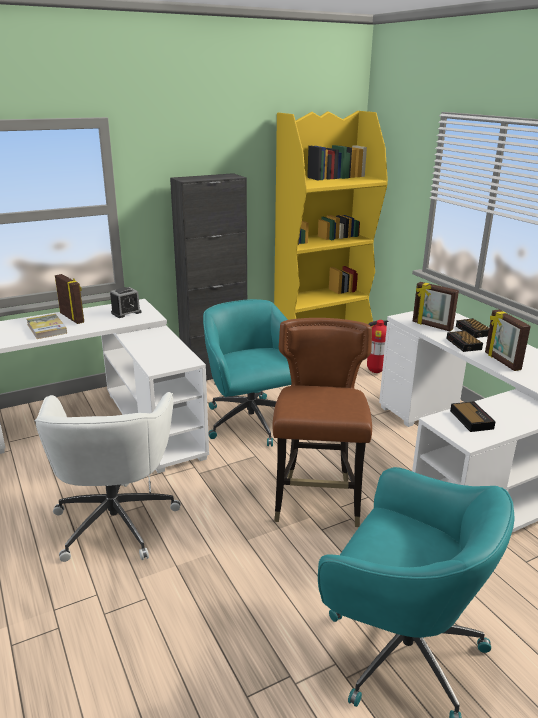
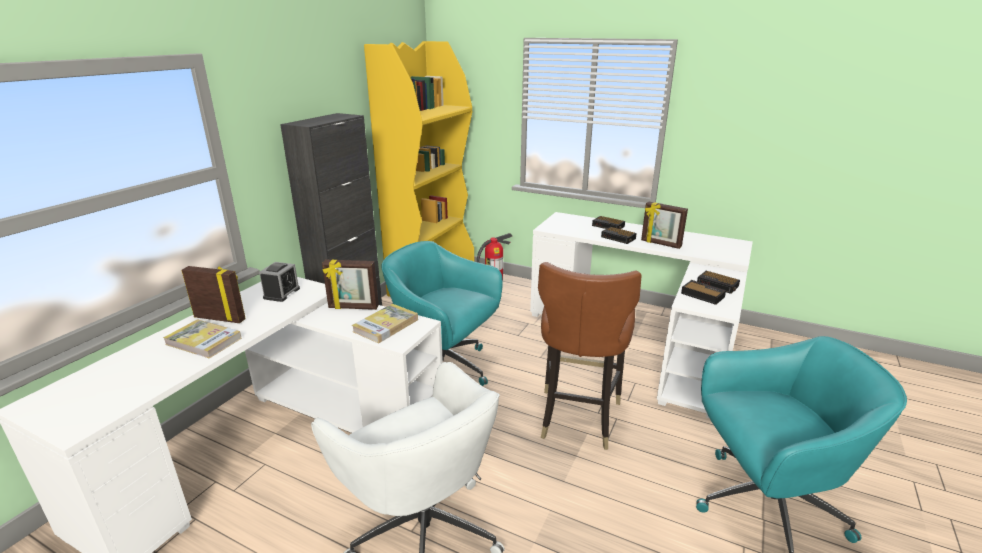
camera: 35 degrees left, 0 degrees up
(164, 355) = (386, 325): none -> book
(317, 502) = (577, 417): brown chair -> brown chair turned 135 degrees counterclockwise
(432, 326) = (576, 230): picture frame -> picture frame (353, 307)
(507, 417) = (718, 285): none -> alarm clock

